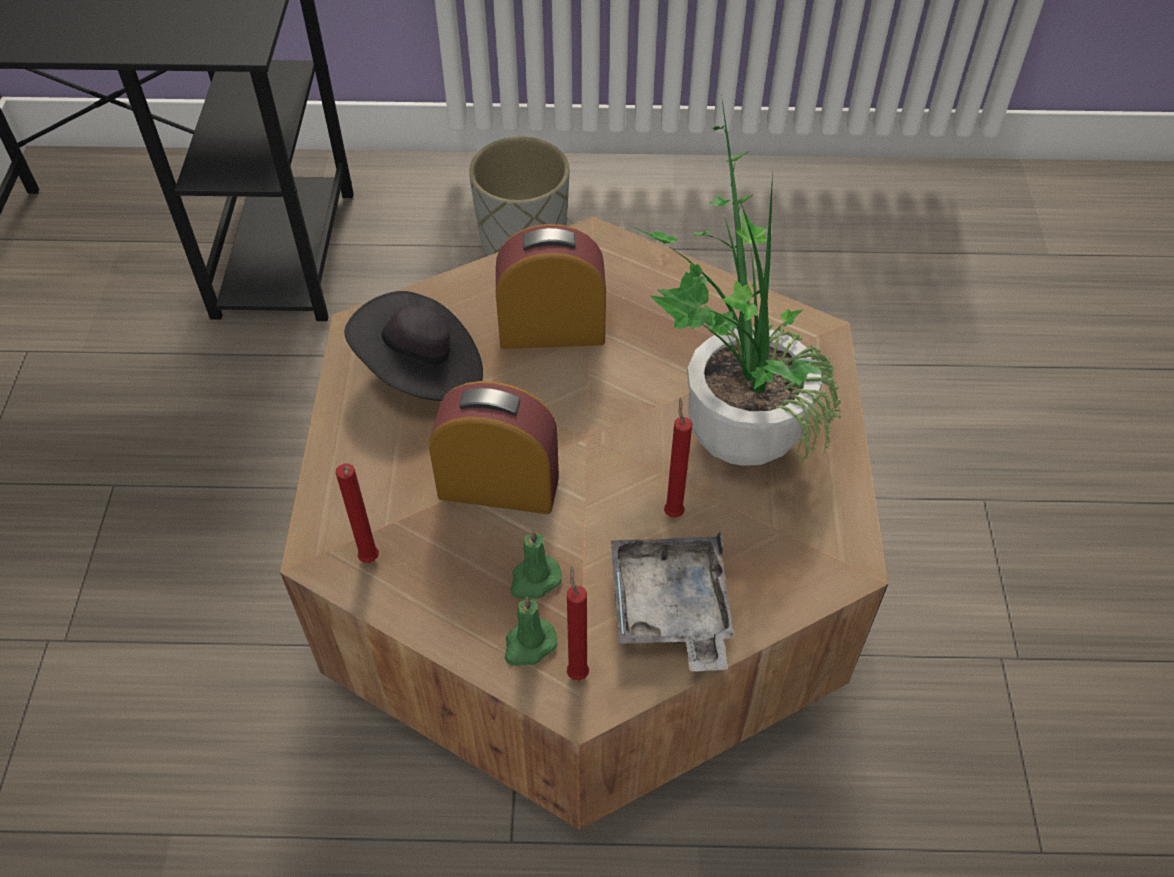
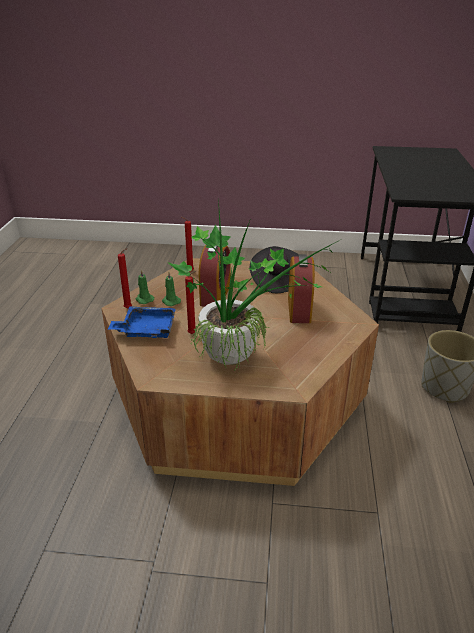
camera: 95 degrees right, 20 degrees down
(671, 609) = (146, 330): grey tray -> blue tray

